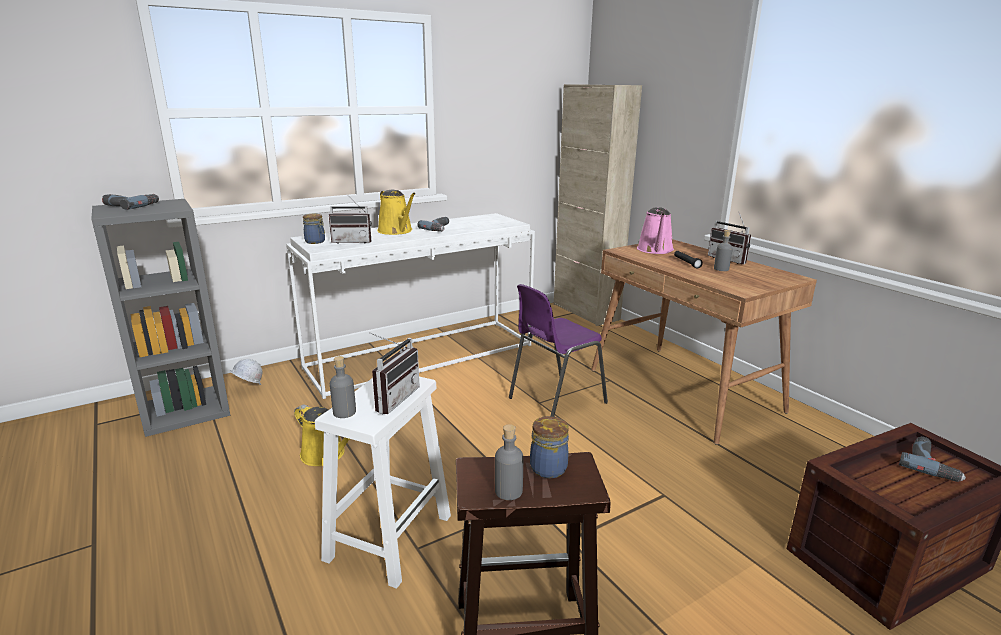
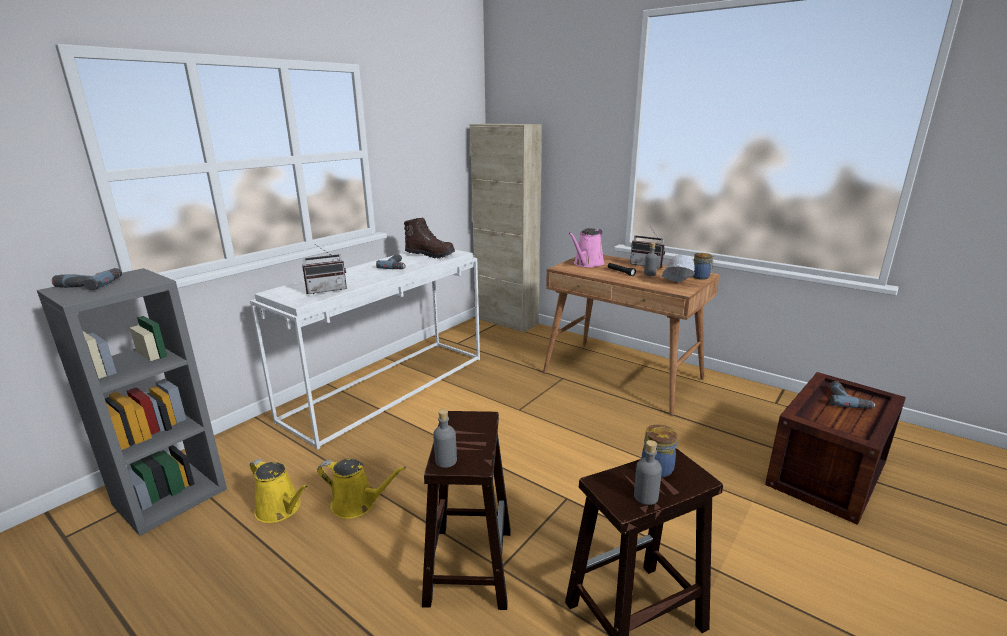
camera: 20 degrees left, 0 degrees up
(248, 389) = (229, 456): white hard hat -> white hard hat (676, 285)
(316, 242) = (288, 295): jar -> jar (701, 277)
(390, 536) = (469, 564): white stool -> brown stool
(392, 398) = (476, 437): radio -> none
(396, 231) = (358, 273): yellow watering can -> yellow watering can (281, 509)
(484, 222) = (430, 255): none -> brown boot
(554, 401) = (530, 405): purple chair -> none
(655, 250) = (587, 264): pink watering can -> pink watering can turned 45 degrees clockwise

